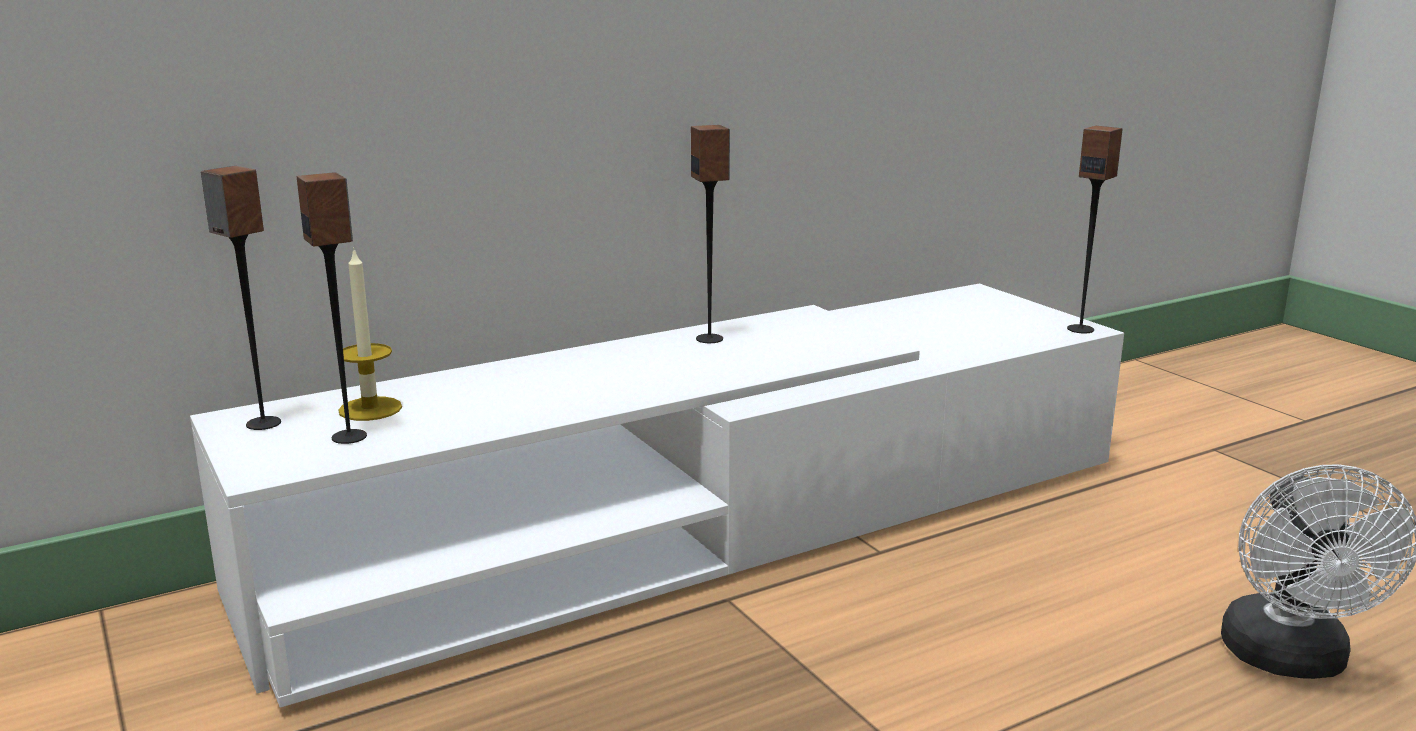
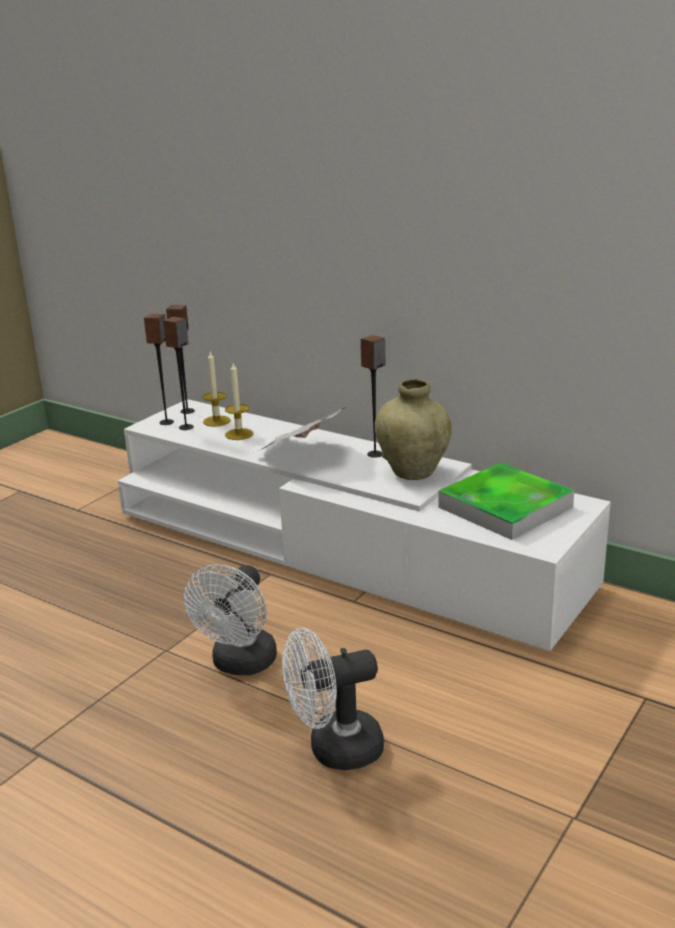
camera: 65 degrees right, 5 degrees up
(471, 403) = (239, 434): none -> candle
(634, 377) = (301, 453): none -> newspaper
(804, 332) = (413, 472): none -> beige vase
(951, 321) = (505, 507): none -> tray
(1014, 692) = (240, 664): none -> white fan
(1080, 329) = (541, 548): speaker -> speaker (167, 422)

